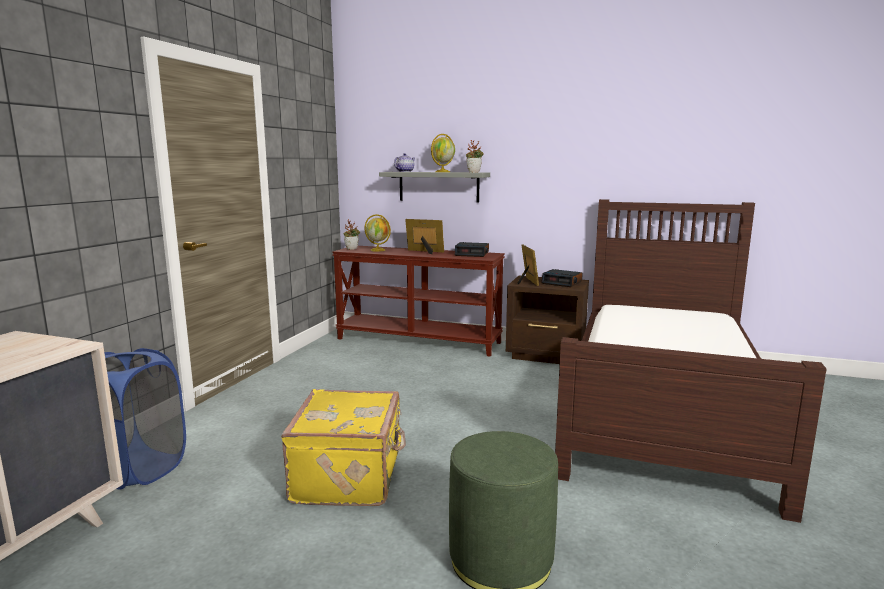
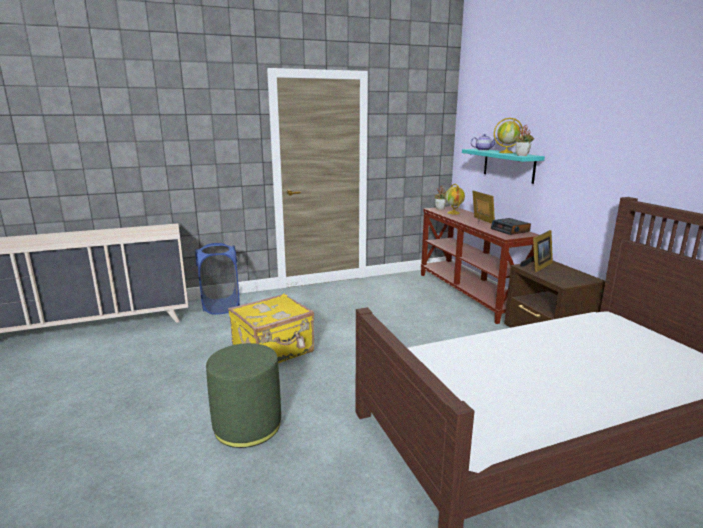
camera: 50 degrees right, 5 degrees up
(438, 186) = (508, 165): grey shelf -> turquoise shelf
(562, 282) = (568, 276): alarm clock -> none

